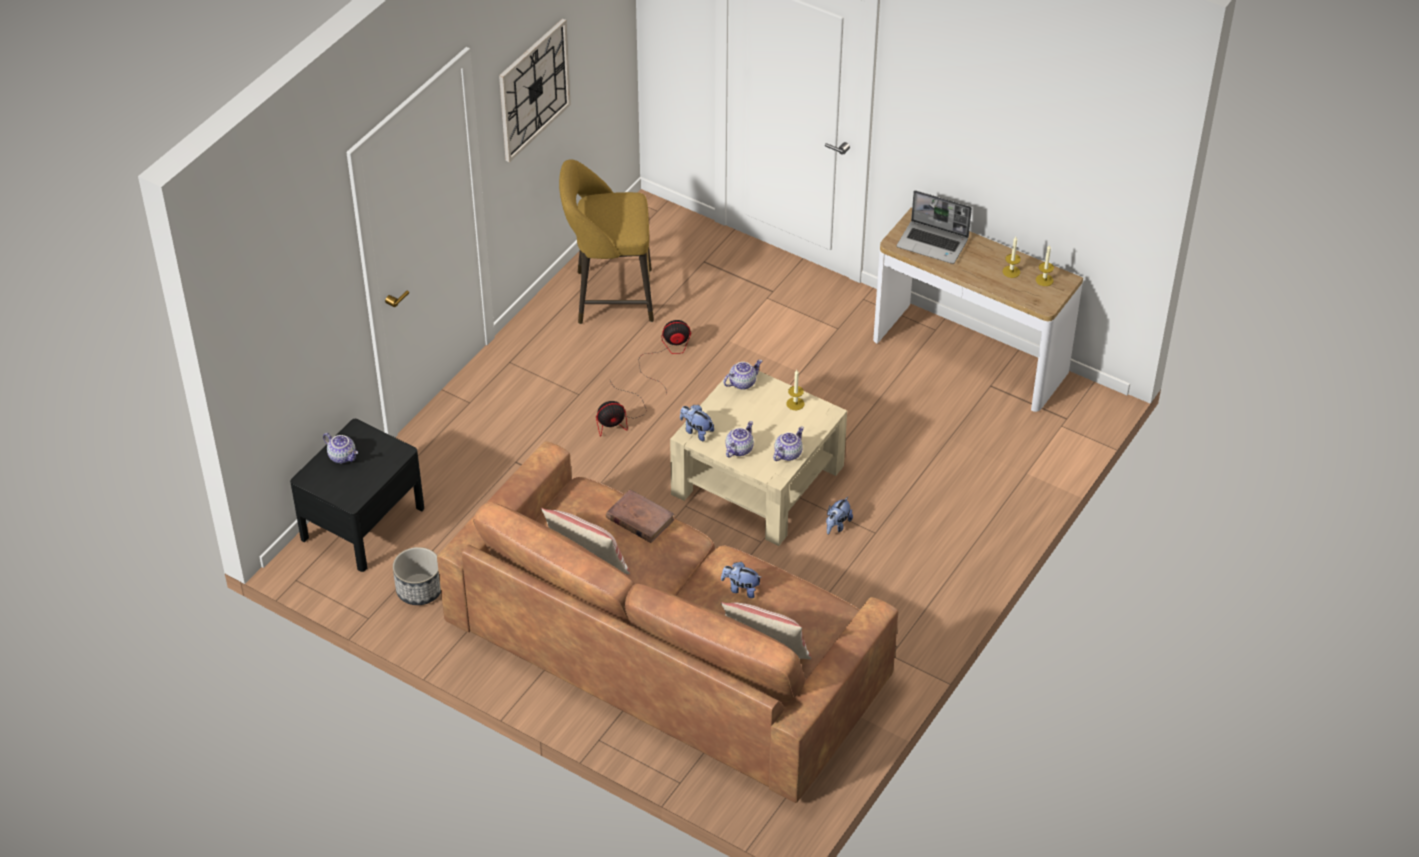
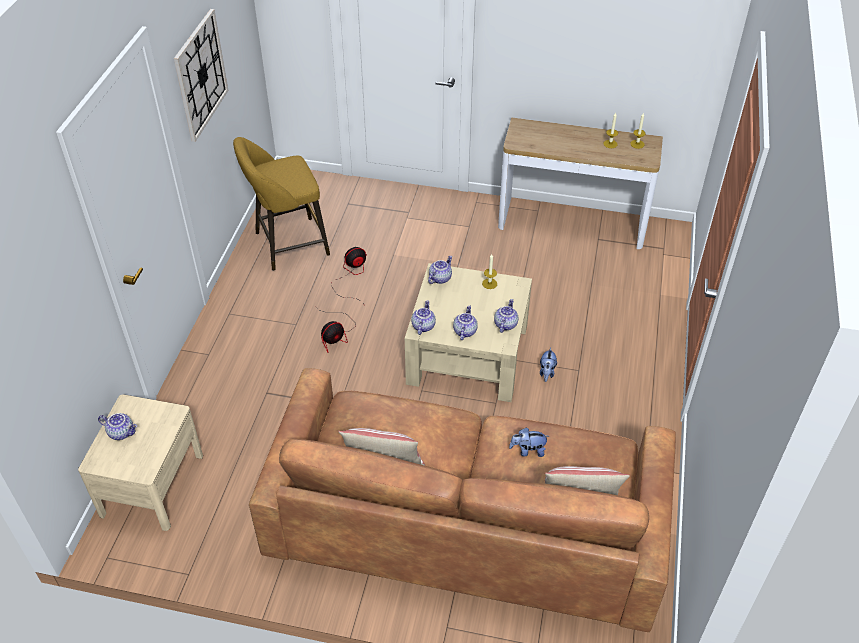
camera: 20 degrees left, 0 degrees up
(362, 523) = (152, 484): black nightstand -> beige nightstand
(419, 590) = (226, 532): planter -> none
(639, 519) = (411, 413): brown book -> none
(696, 431) = (423, 326): plush toy -> teapot
(933, 243) = (542, 137): laptop -> none

